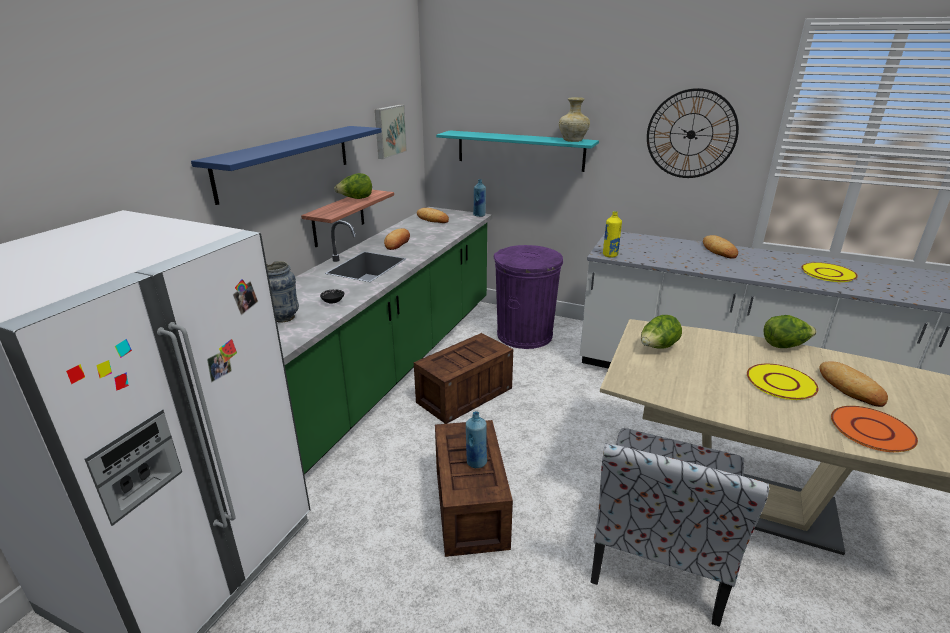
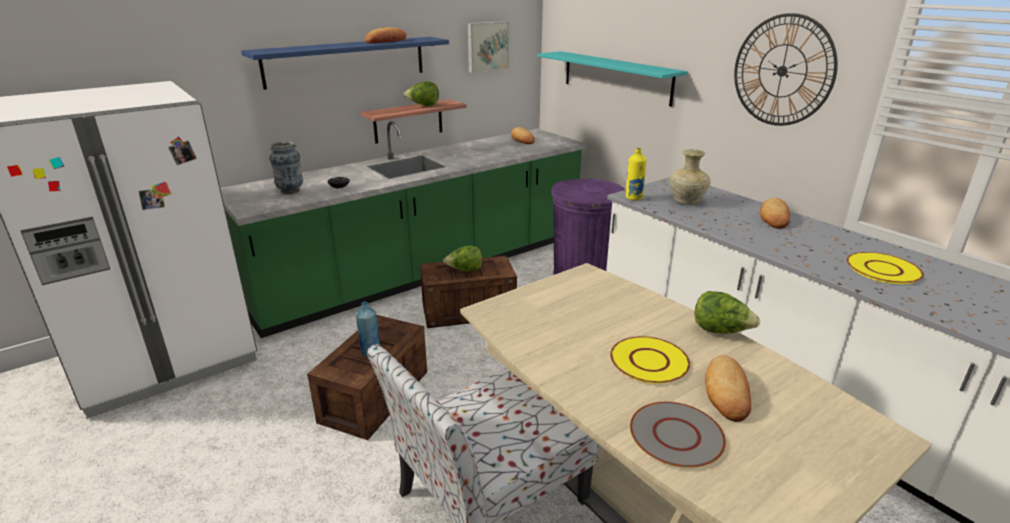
camera: 30 degrees right, 0 degrees up
(397, 242) = (460, 153): bread -> bread (386, 41)
(479, 215) = (571, 142): blue bottle -> none
(573, 141) = (654, 69): beige vase -> beige vase (686, 202)
(657, 348) = (570, 294): lettuce -> lettuce (464, 270)
(872, 430) = (676, 436): orange plate -> grey plate

